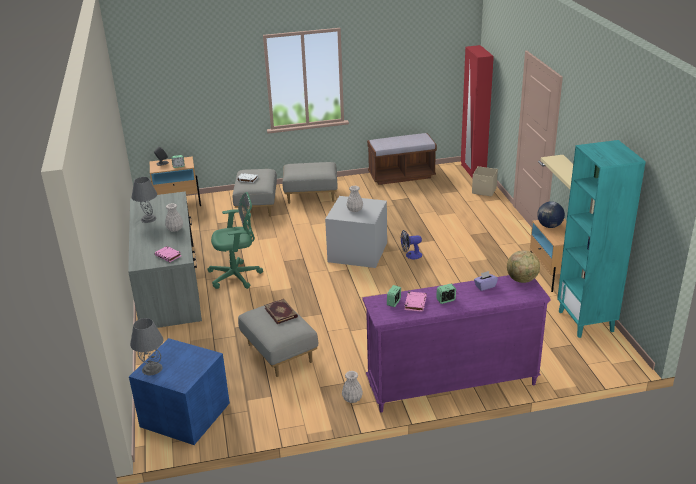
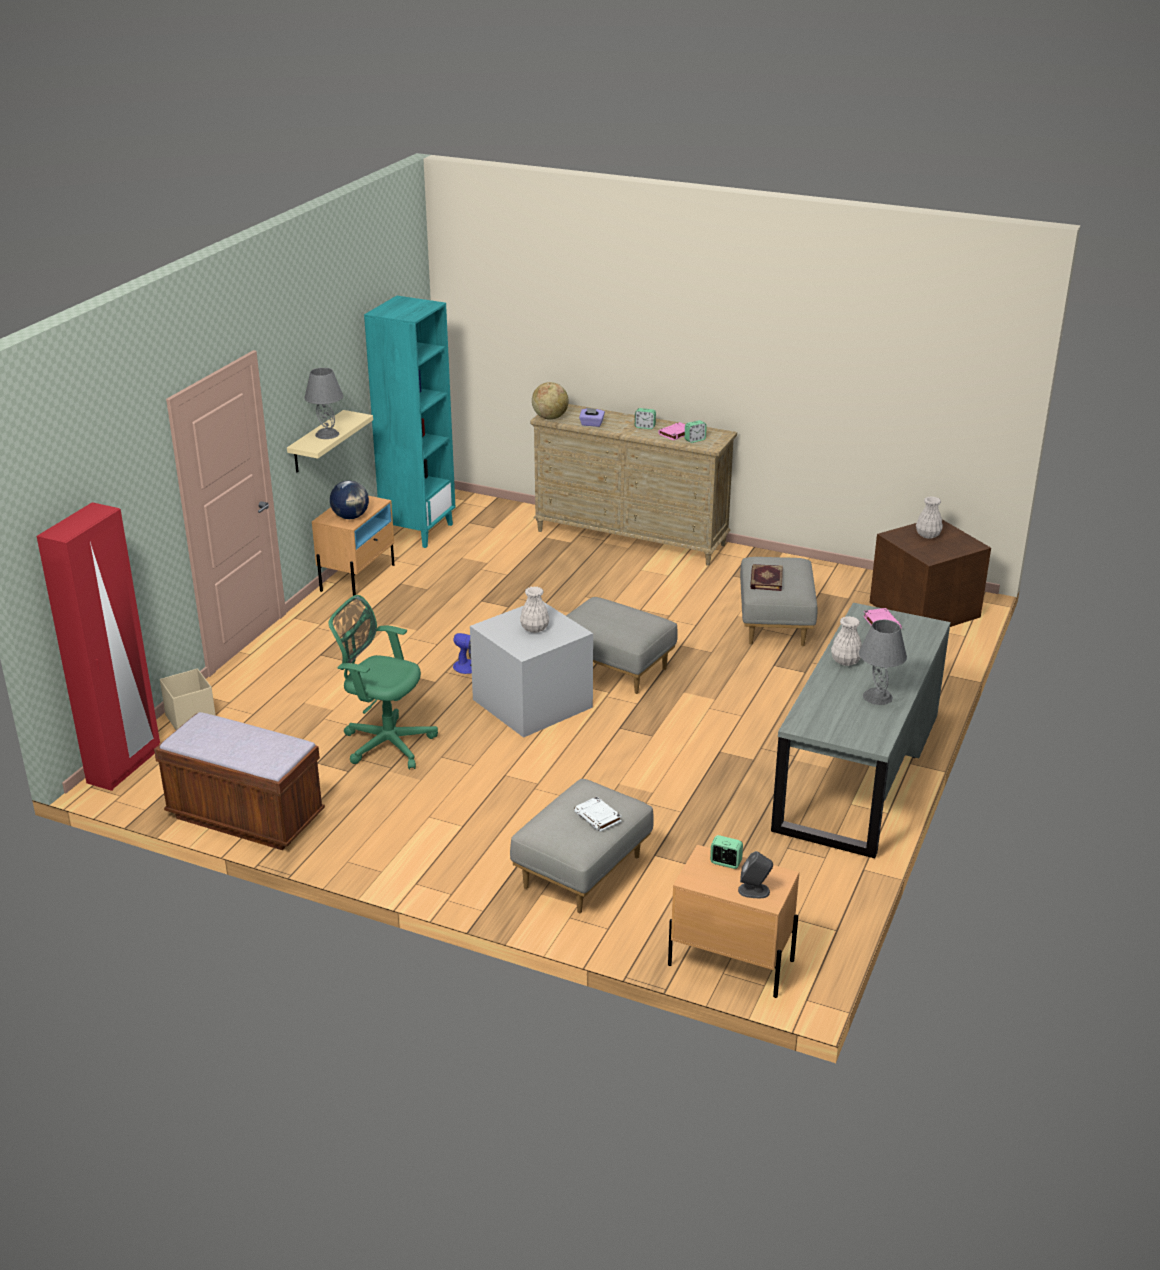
camera: 145 degrees left, 0 degrees up
(152, 368) = (962, 545): grey table lamp -> grey table lamp (326, 434)
(183, 415) = (926, 610): blue storage box -> brown storage box
(237, 276) = (743, 741): green office chair -> green office chair (385, 743)
(311, 195) = (459, 849): grey ottoman -> grey ottoman (613, 669)
(352, 398) = (739, 562): white vase -> white vase (928, 535)
(451, 384) = (631, 538): purple dresser -> beige dresser

